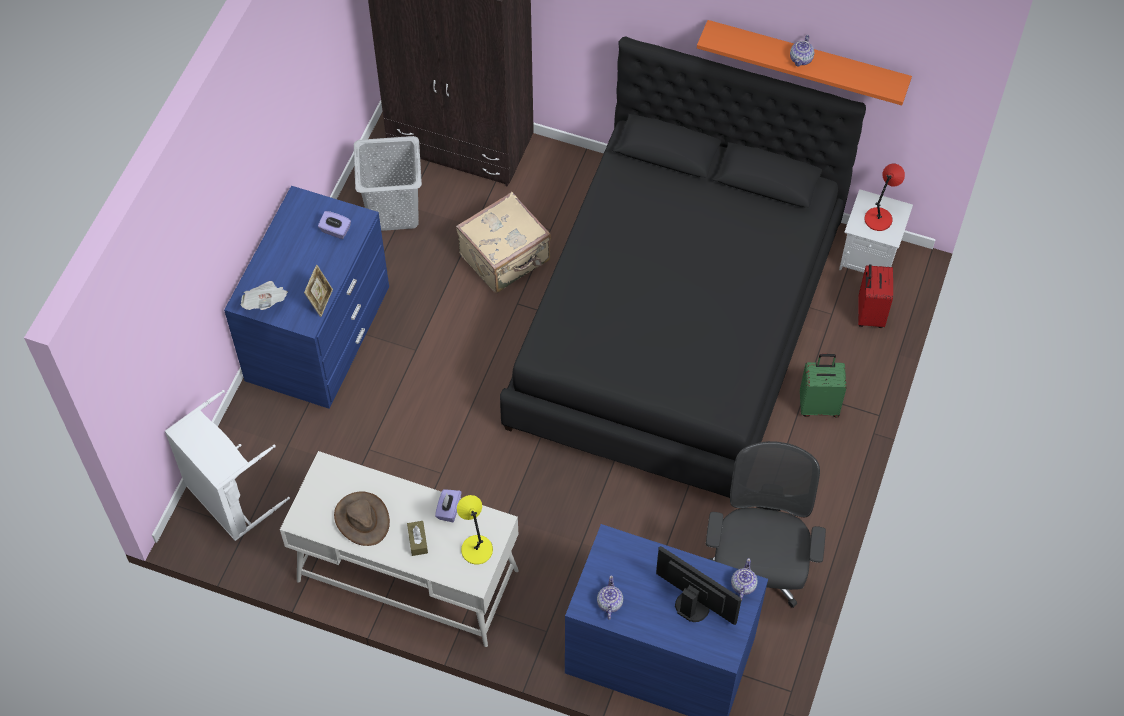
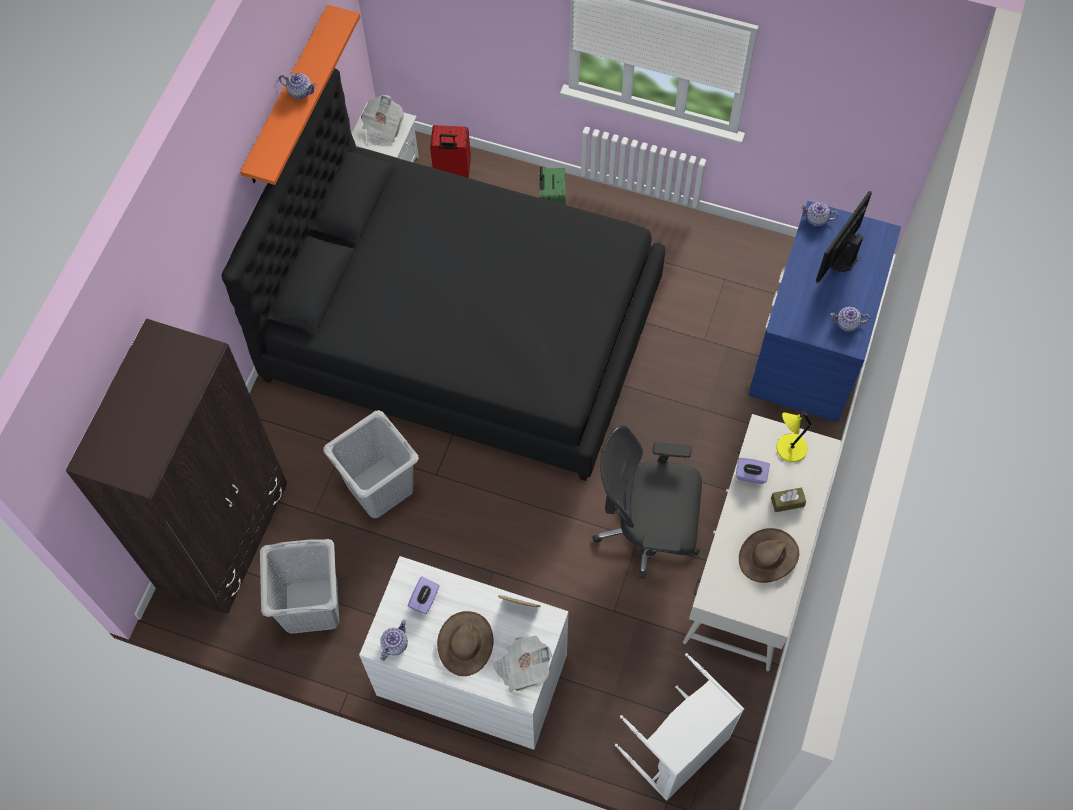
camera: 90 degrees left, 5 degrees up
(292, 261) = (466, 643): none -> brown hat
(297, 209) = (394, 644): none -> teapot
(318, 333) = (472, 675): blue dresser -> white dresser
(506, 258) = (379, 487): beige suitcase -> grey laundry basket
(757, 572) = (723, 268): office chair -> office chair (648, 533)
(879, 218) = (382, 129): red table lamp -> newspaper

